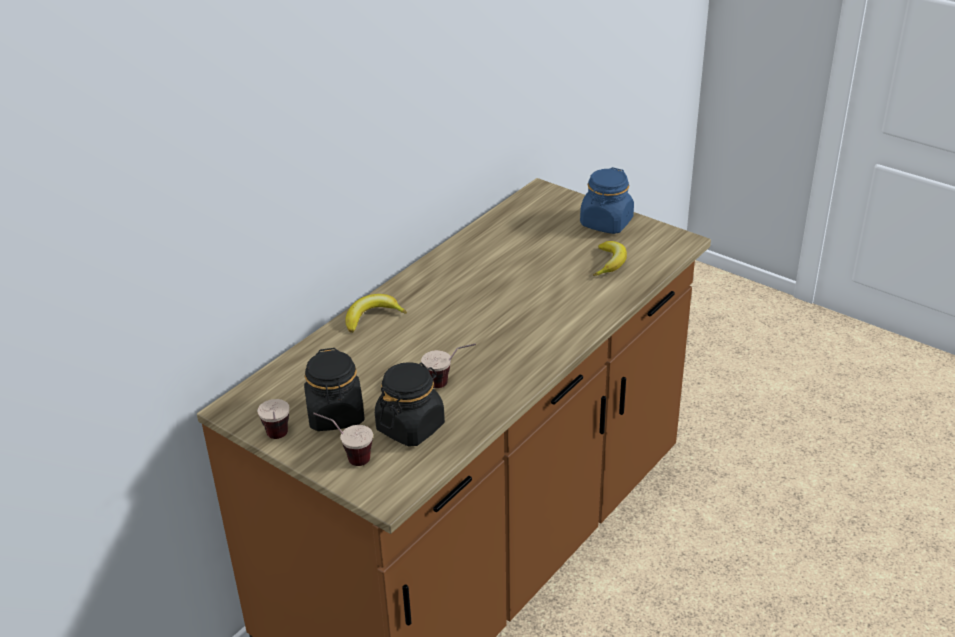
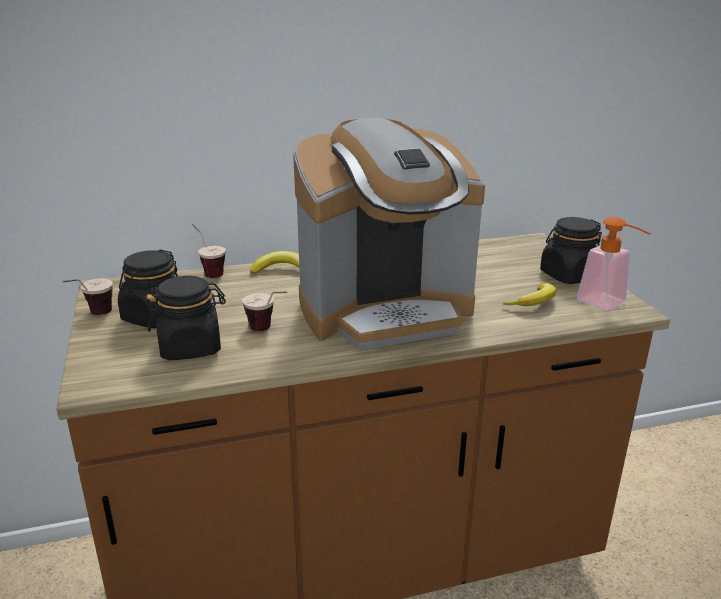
camera: 35 degrees right, 10 degrees down
(346, 457) = (113, 346): cup -> cup (208, 271)
(513, 321) = (386, 311): none -> coffee machine
(606, 223) = (568, 276): blue jar -> black jar
(660, 242) = (608, 304): none -> soap dispenser

